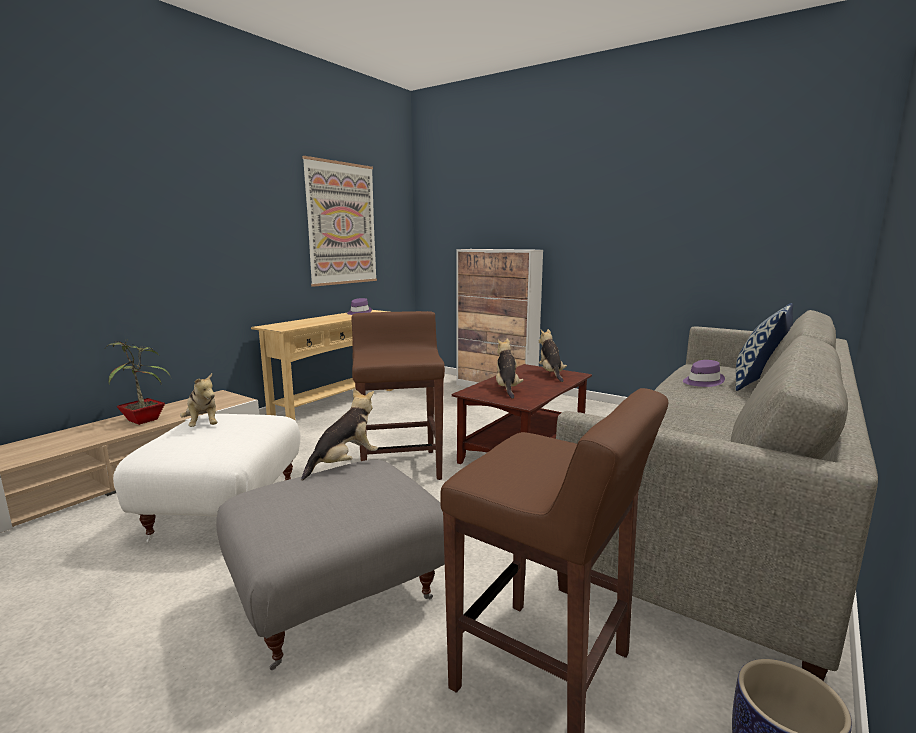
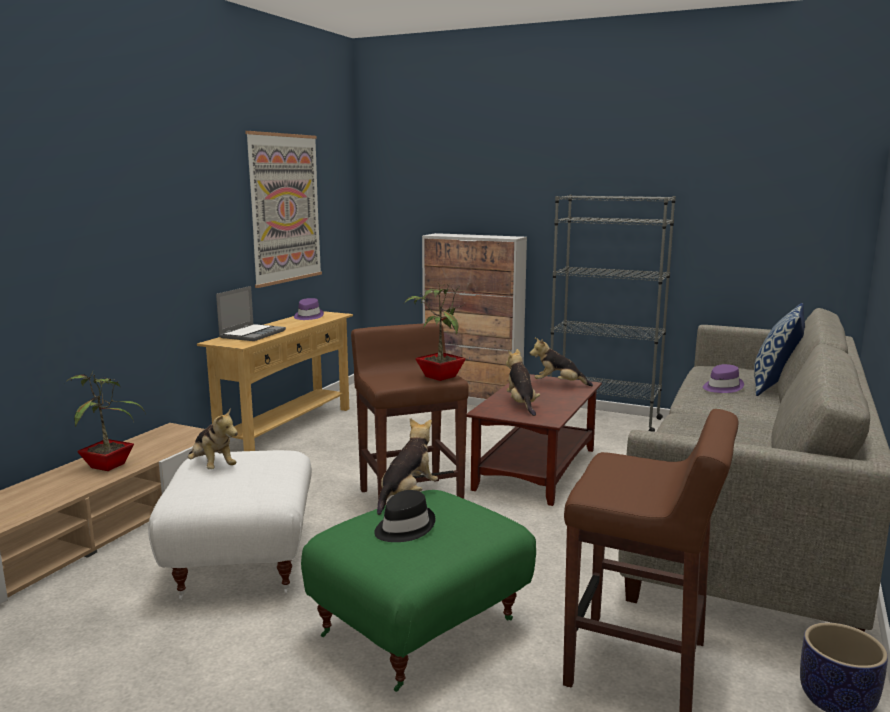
camera: 10 degrees left, 0 degrees up
(301, 322) = (252, 334): none -> laptop
(312, 496) = (403, 527): none -> black hat
(337, 599) = (421, 629): grey ottoman -> green ottoman
(420, 357) = (439, 376): none -> potted plant
(551, 374) = (558, 384): plush toy -> plush toy turned 60 degrees counterclockwise
(603, 409) = (604, 419): none -> grey bookcase

